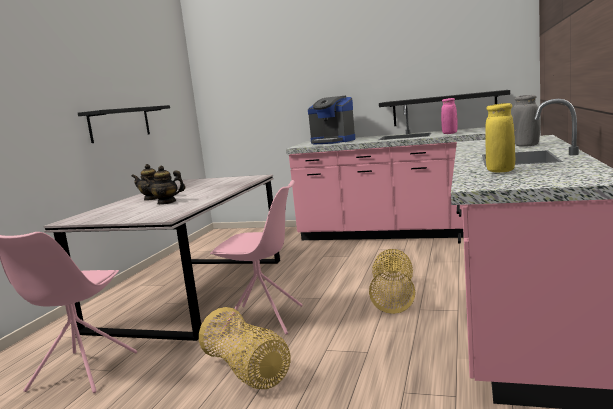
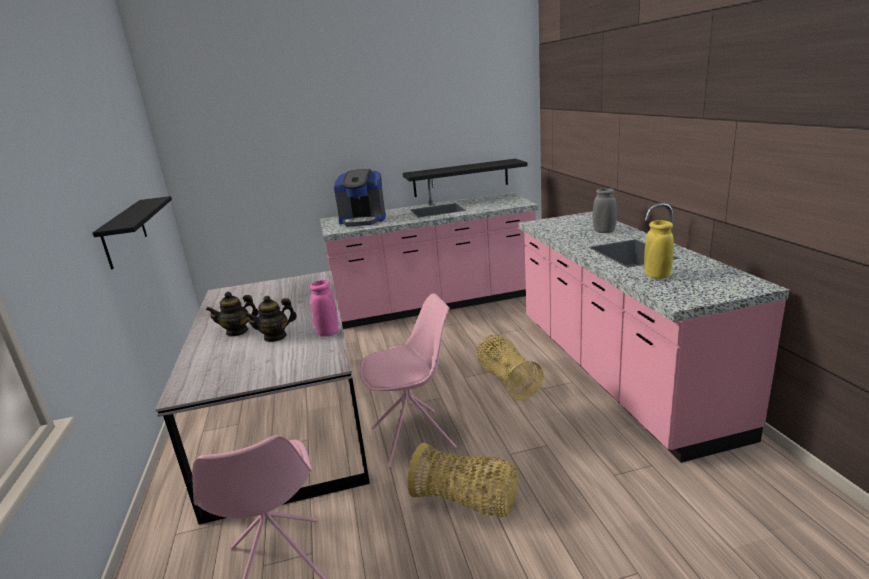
camera: 30 degrees left, 10 degrees up
(449, 133) = (482, 206): pink vase -> pink vase (328, 333)

